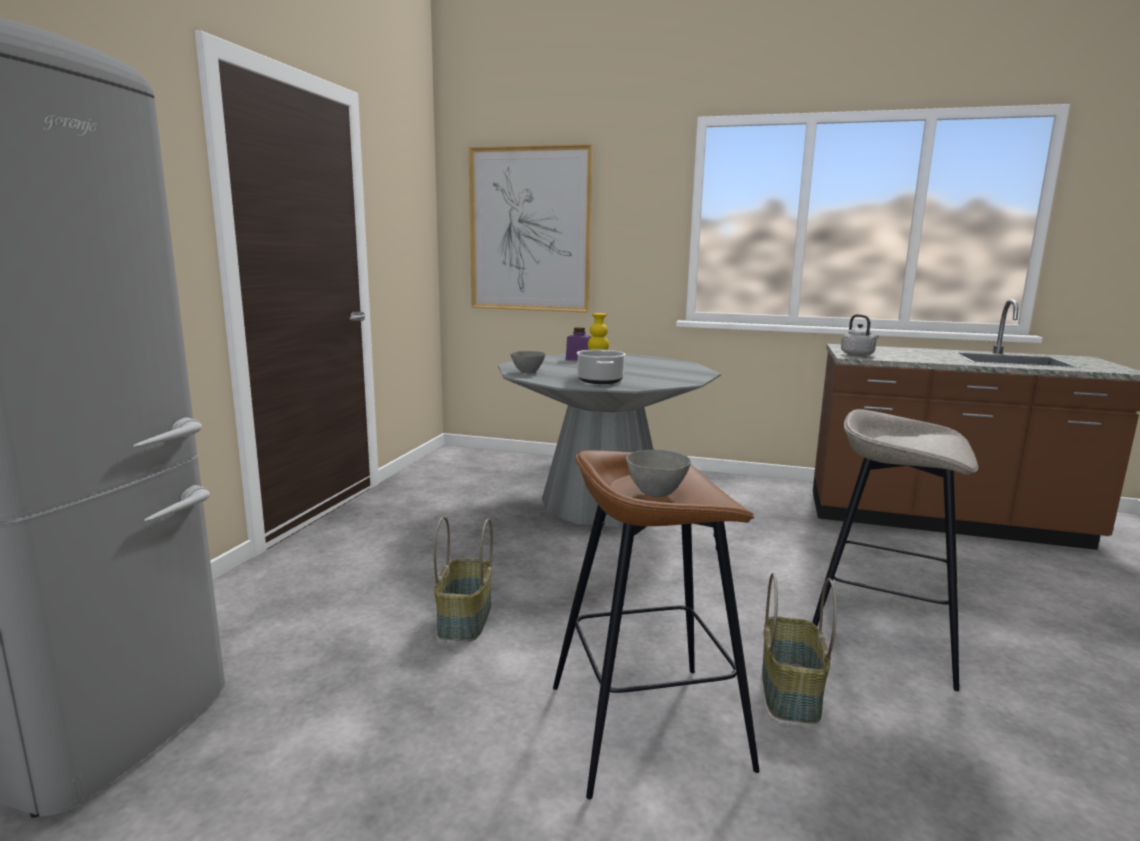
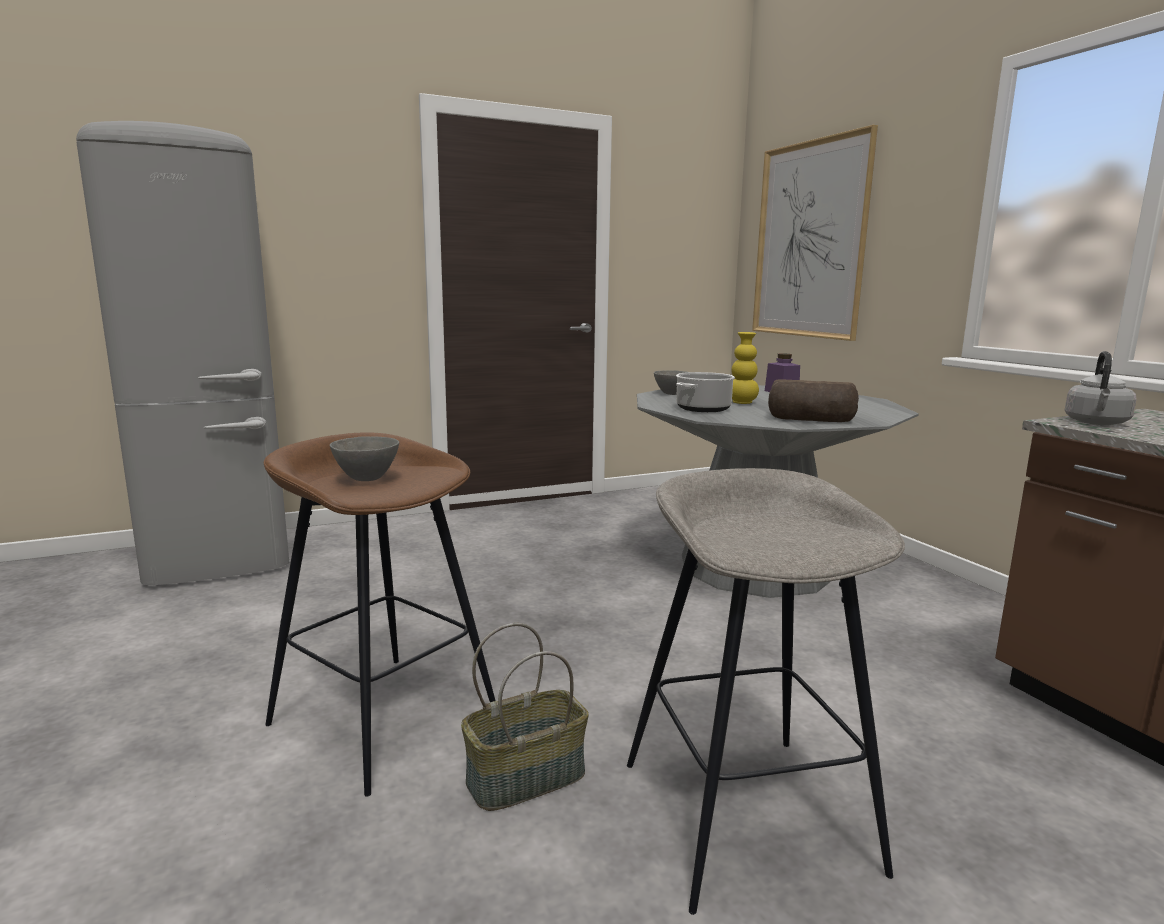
camera: 50 degrees right, 0 degrees up
(466, 620) = (449, 596): basket -> none
(680, 377) = (810, 420): none -> bread

